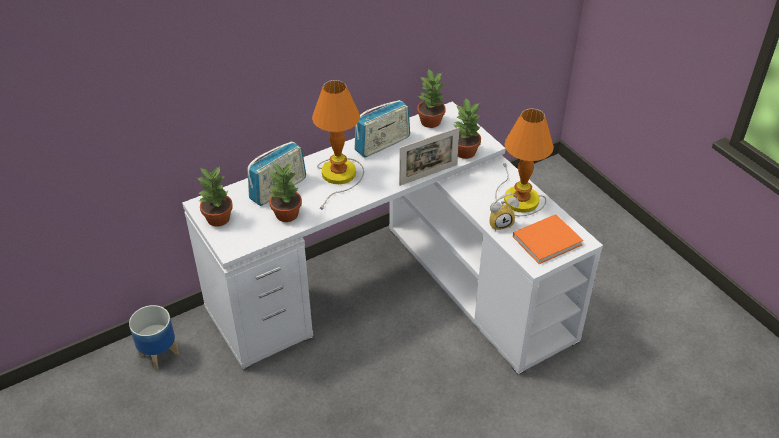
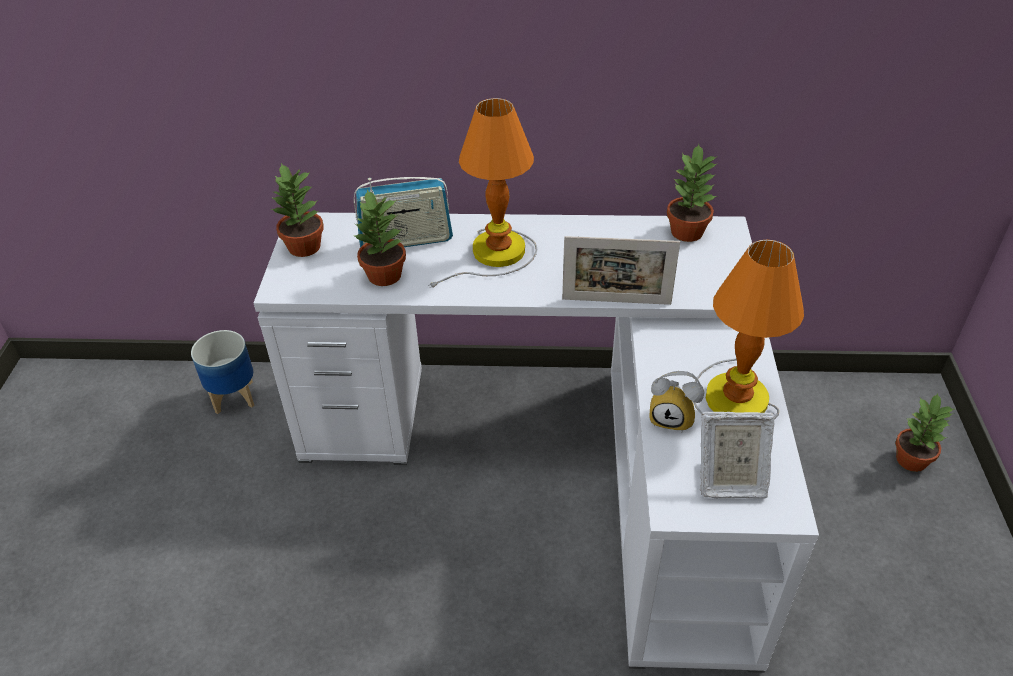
camera: 35 degrees right, 0 degrees up
(382, 144) = (591, 236): radio -> none
(465, 151) = (701, 291): potted plant -> potted plant (912, 460)
(548, 240) = (728, 481): orange book -> picture frame

